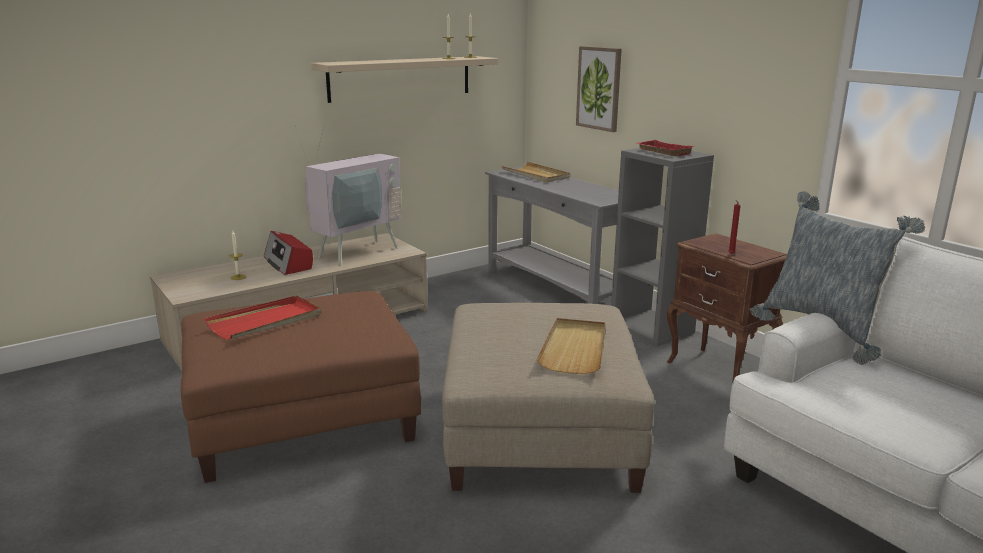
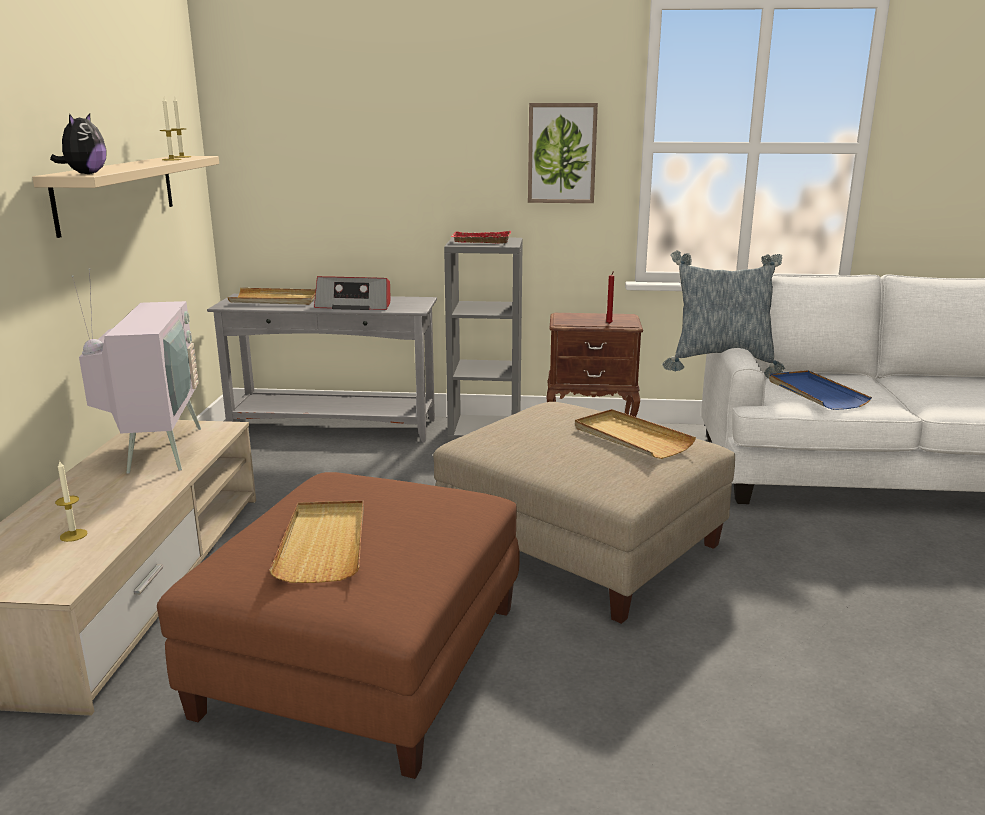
camera: 50 degrees left, 0 degrees up
(266, 321) = (324, 544): red tray -> beige tray
(288, 263) = (102, 493): radio -> radio (355, 305)
(334, 63) = (85, 174): none -> plush toy
(599, 88) = (345, 184): picture -> picture (562, 153)
(865, 393) = (815, 393): none -> blue tray

